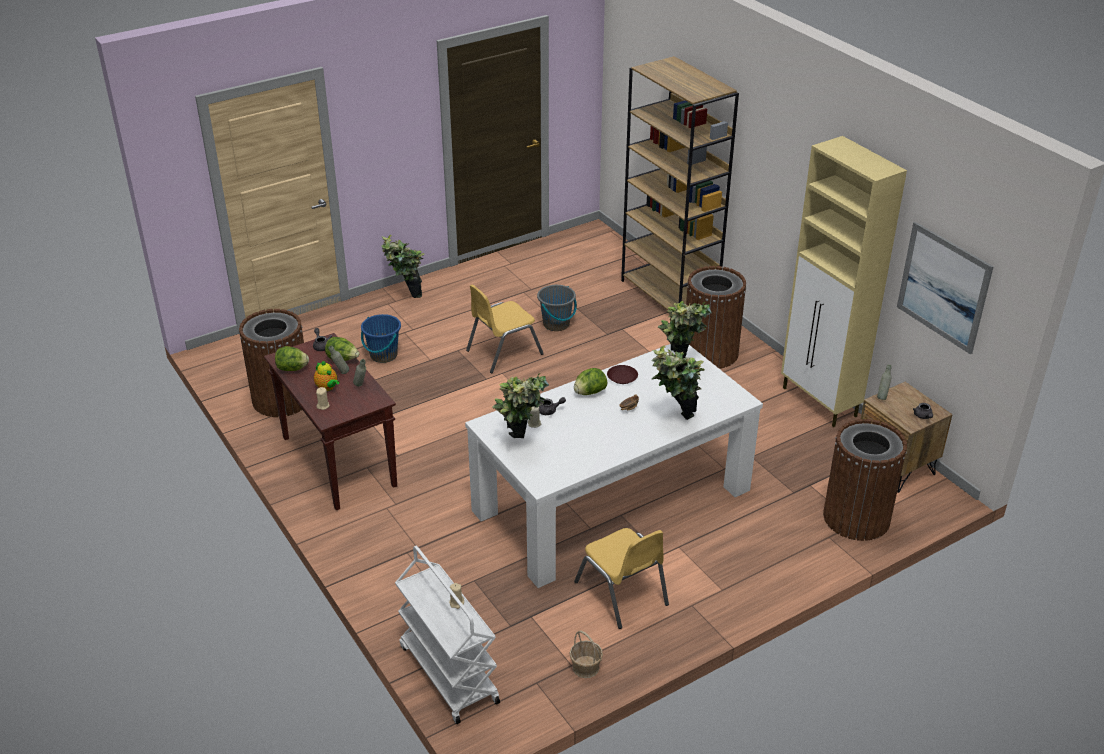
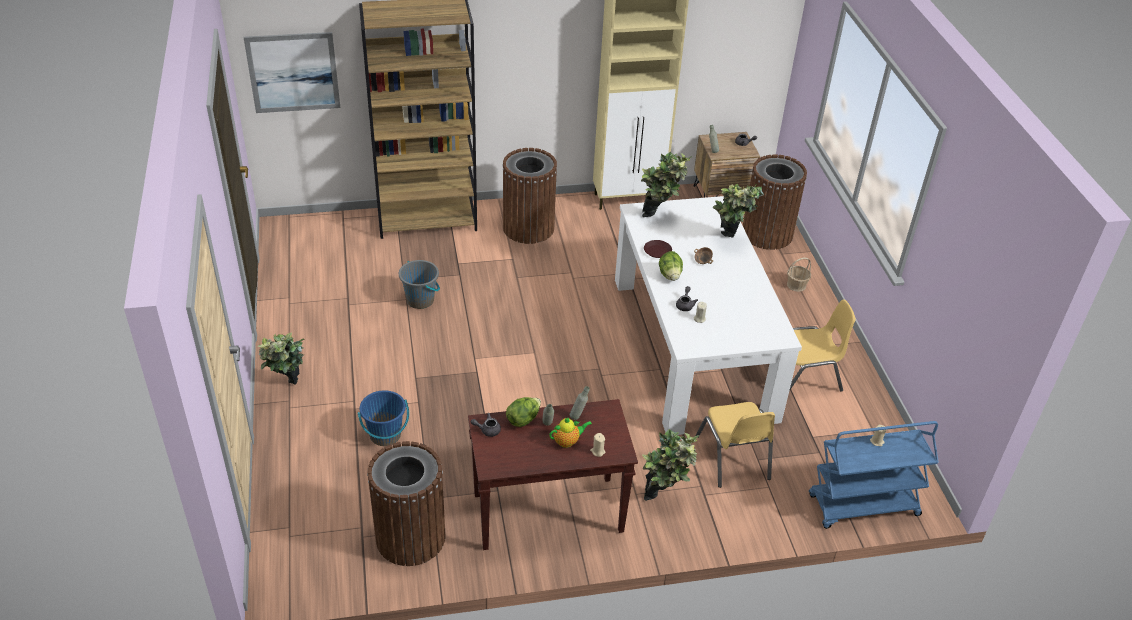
camera: 70 degrees left, 5 degrees up
(292, 369) = (518, 461): lettuce -> none
(448, 674) = (863, 506): white cart -> blue cart
(503, 352) = (441, 347): yellow chair -> yellow chair (733, 458)
(521, 446) = (727, 335): potted plant -> potted plant (664, 497)
(585, 667) = (877, 422): basket -> basket (796, 285)
(943, 287) = (724, 46): picture -> picture (293, 72)

